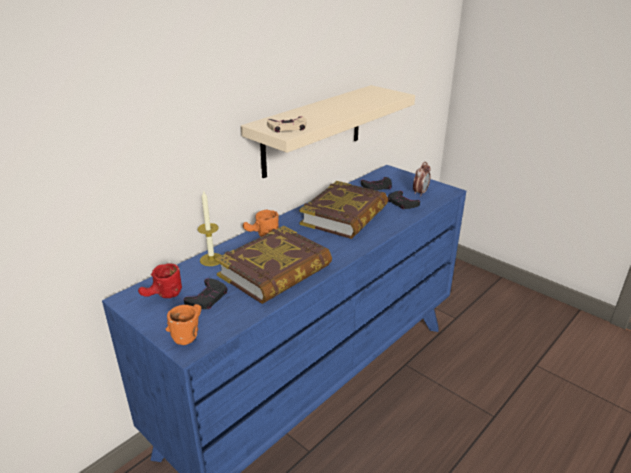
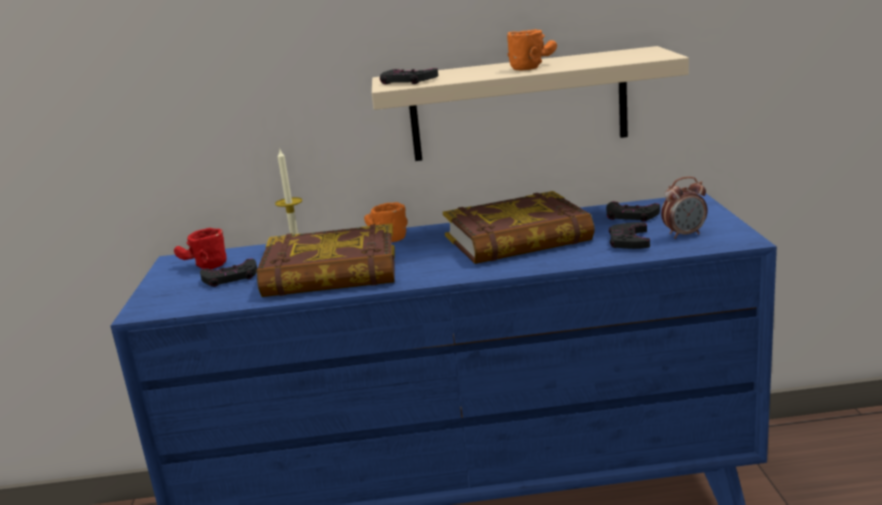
camera: 45 degrees right, 10 degrees down
(188, 331) = (165, 299): orange mug -> orange mug (533, 66)
(287, 128) = (407, 81): beige game controller -> black game controller

